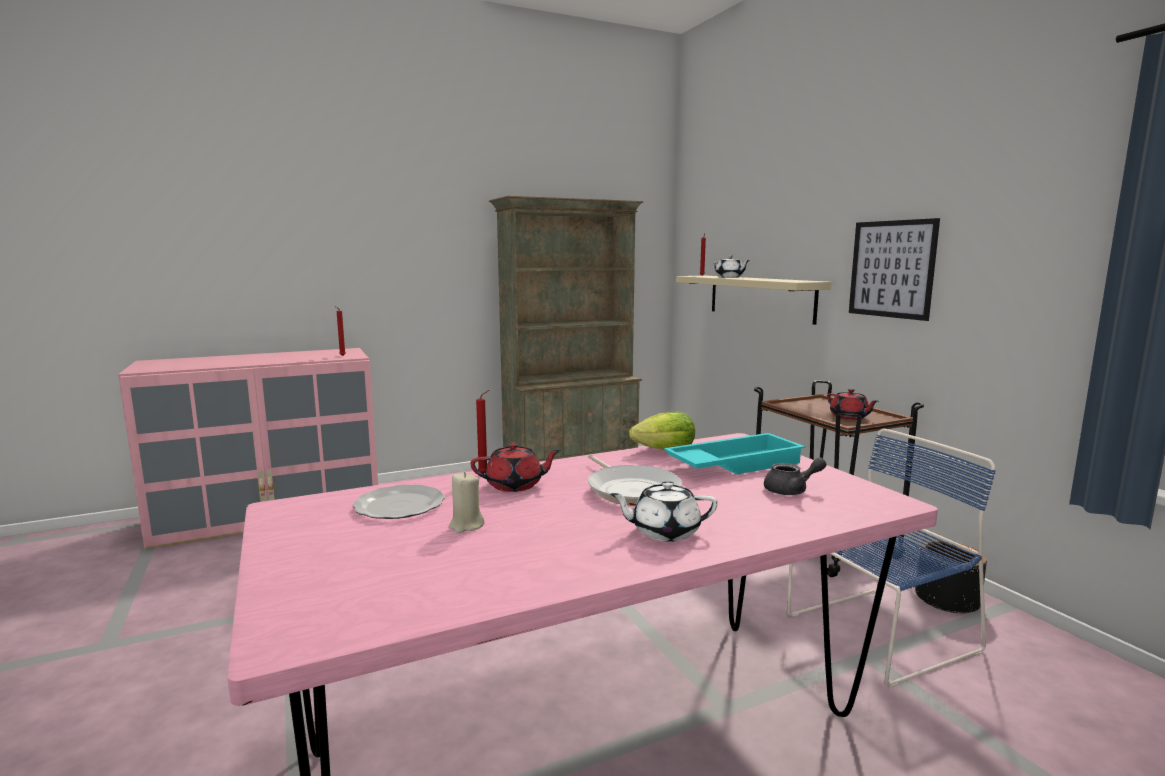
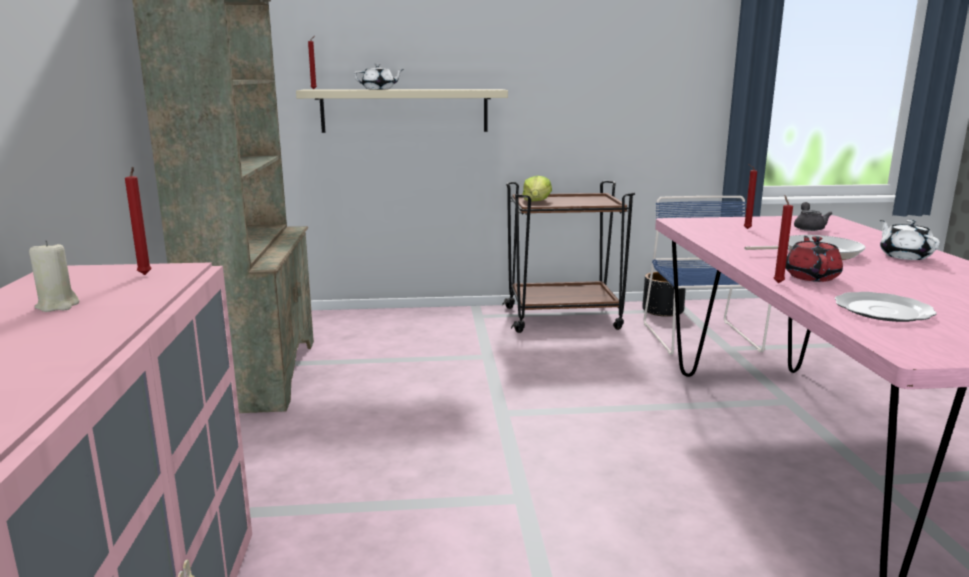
camera: 70 degrees left, 5 degrees up
(466, 525) = (922, 294): beige candle -> beige candle (58, 306)
(664, 532) = (904, 256): white teapot -> white teapot turned 150 degrees clockwise
(665, 450) = (706, 236): lettuce -> lettuce (536, 201)
(734, 463) = (746, 229): turquoise tray -> red candle
(849, 417) = (587, 202): red teapot -> none
(891, 269) = (566, 75): picture -> none

